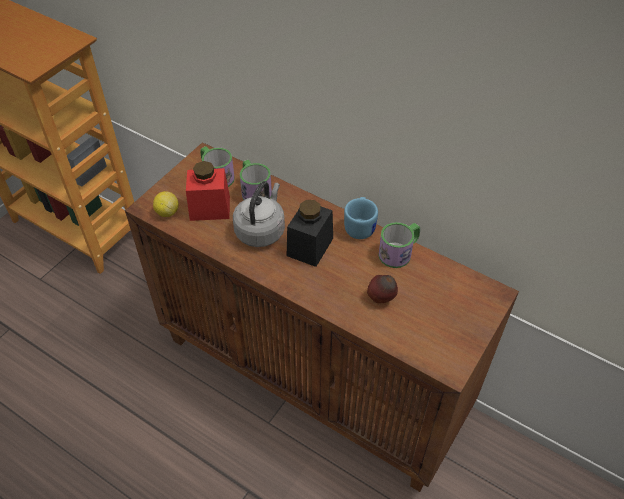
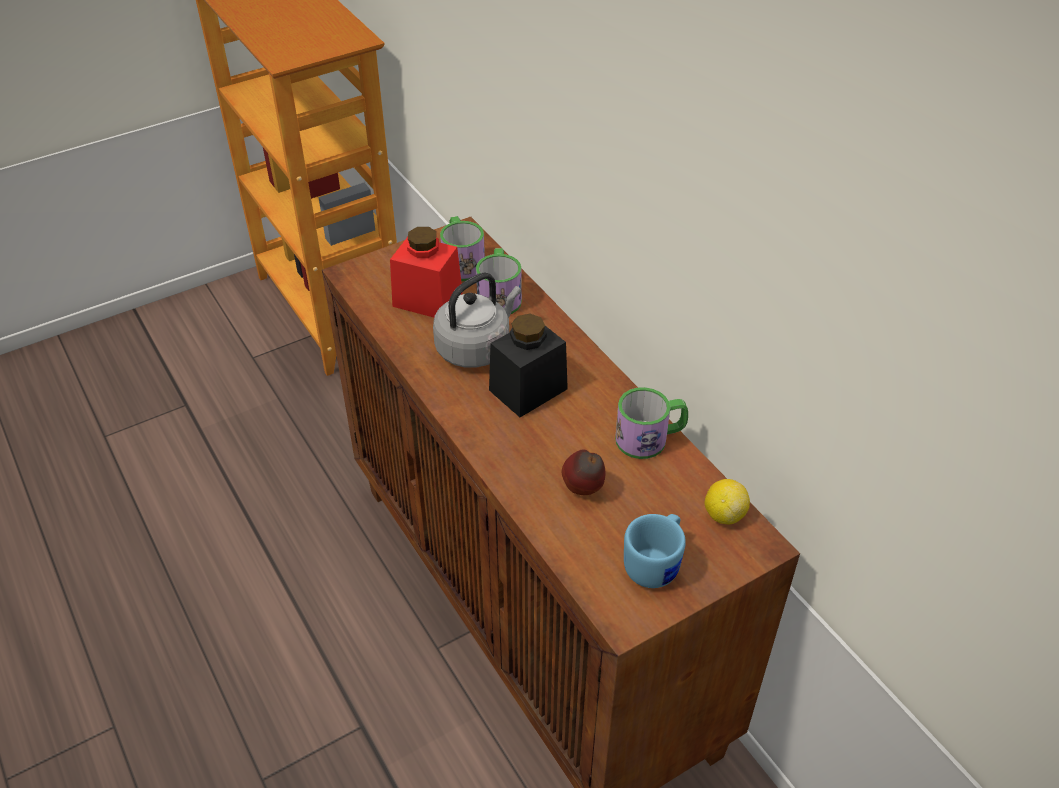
camera: 25 degrees right, 5 degrees down
(167, 212) = (371, 287): lemon -> lemon (724, 514)
(360, 226) = (616, 386): blue mug -> blue mug (656, 563)

